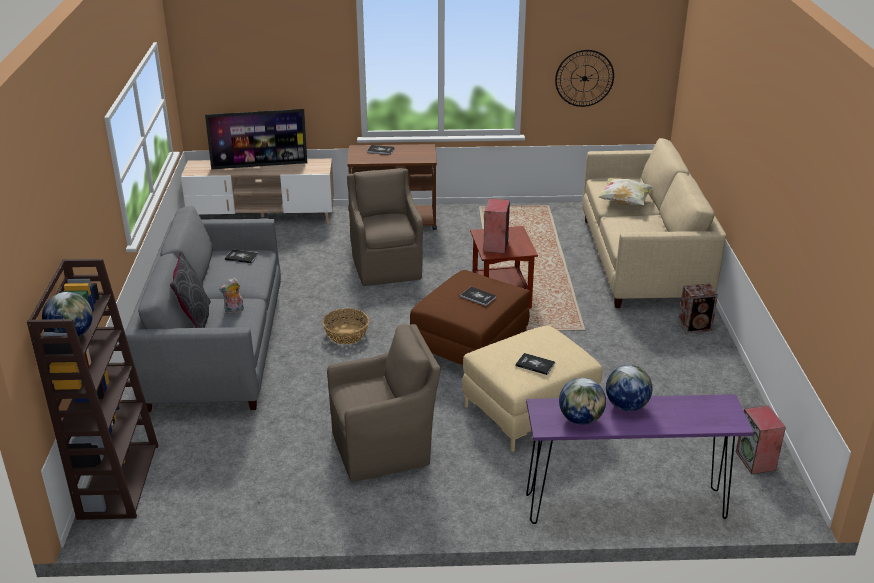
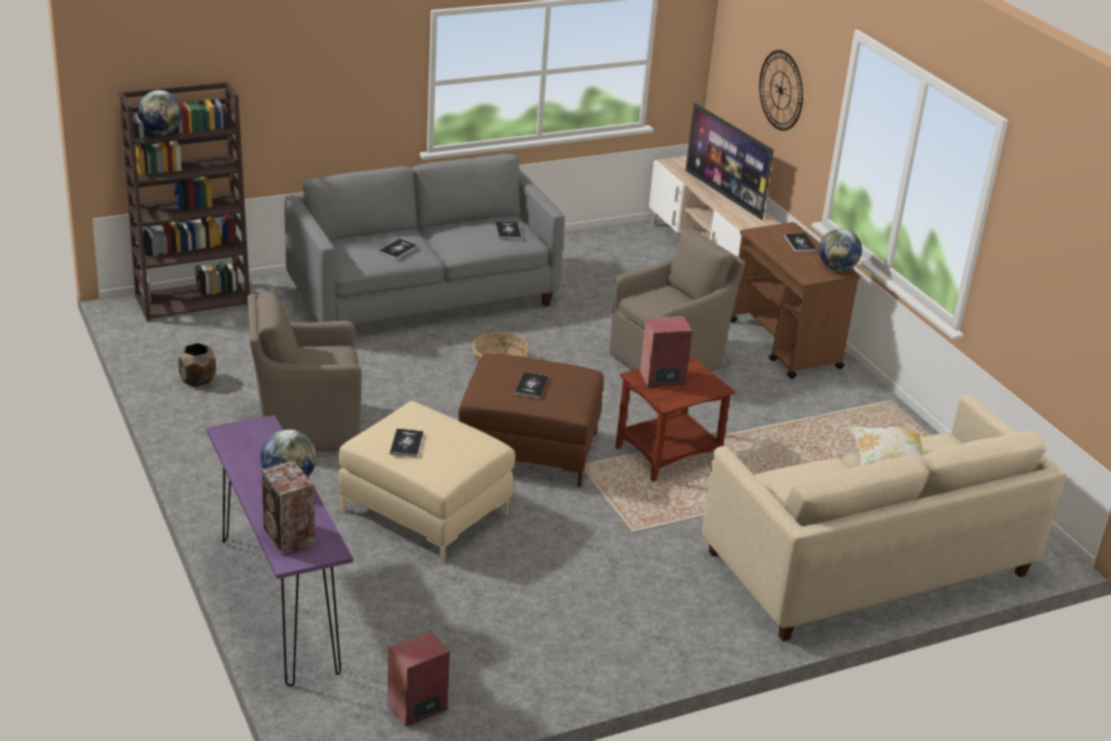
camera: 65 degrees right, 0 degrees up
(195, 319) = (371, 235): grey pillow -> none
(234, 311) = (398, 250): plush toy -> book
(269, 500) = (198, 380): none -> brown planter
(384, 449) = (305, 427): brown armchair -> brown armchair turned 120 degrees clockwise
(581, 419) = (250, 452): globe -> globe (837, 268)
(584, 78) = (1039, 294): wall clock -> wall clock (781, 90)
(695, 326) = (714, 631): speaker -> speaker (288, 538)

